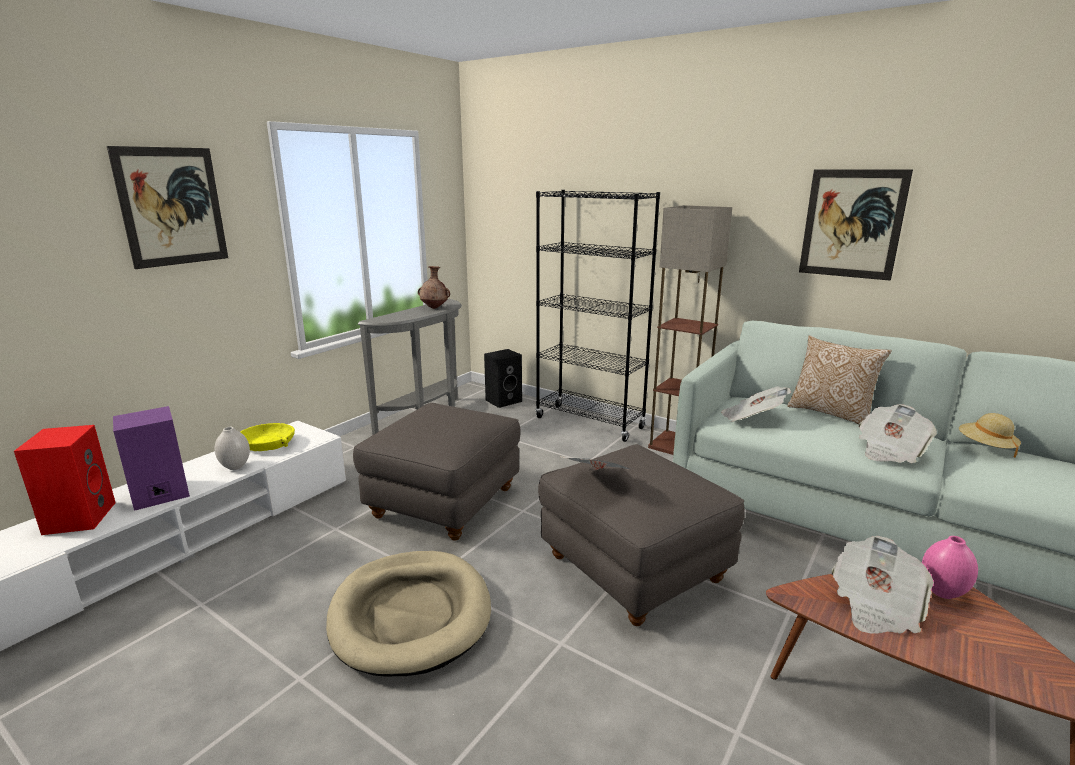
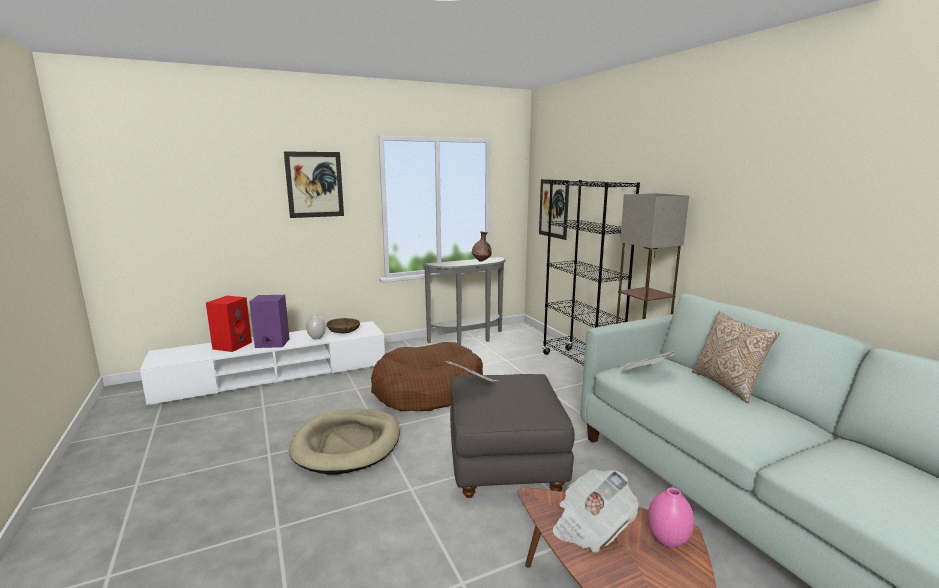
camera: 30 degrees right, 5 degrees down
(268, 444) = (344, 330): yellow bowl -> brown bowl
(444, 502) = (427, 390): grey ottoman -> brown dog bed
(504, 400) = (533, 338): black speaker -> none
(852, 224) = (785, 213): picture -> picture (553, 208)
(890, 451) = (739, 423): newspaper -> none
(985, 447) = (856, 446): beige hat -> none

